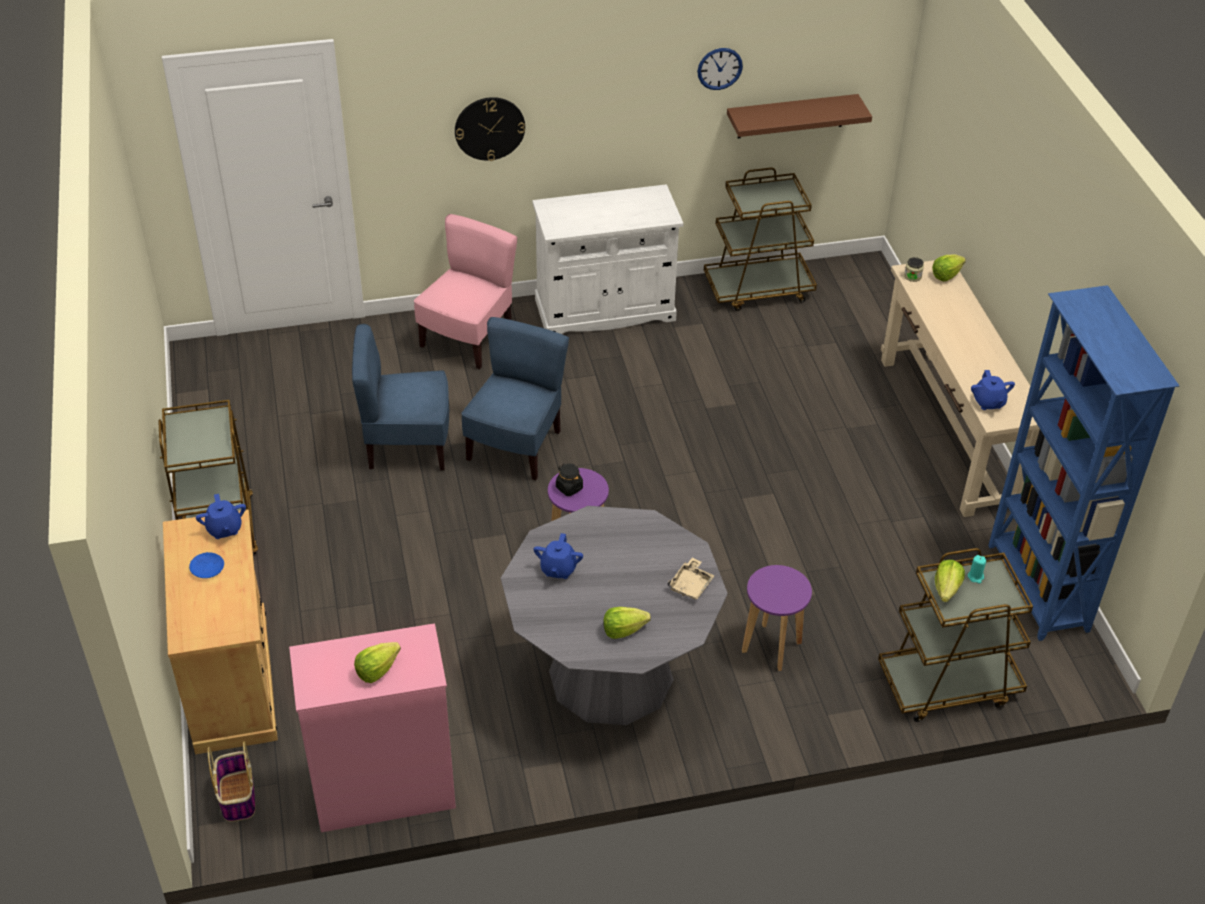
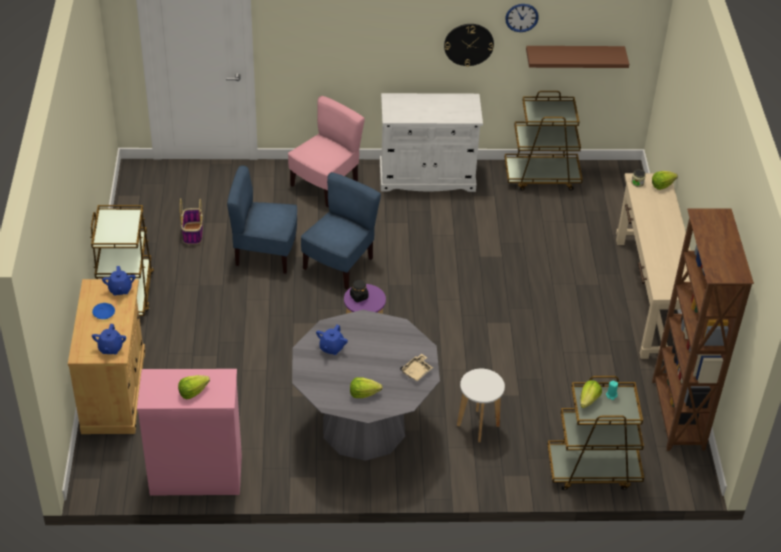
camera: 10 degrees right, 0 degrees up
(237, 796) = (101, 464): basket -> basket (192, 233)
(489, 128) = (354, 40): wall clock -> wall clock (468, 44)
(771, 647) = (478, 426): purple stool -> white stool
(988, 402) = (662, 279): blue teapot -> blue teapot (110, 348)
(1036, 589) = (677, 415): blue bookcase -> brown bookcase

